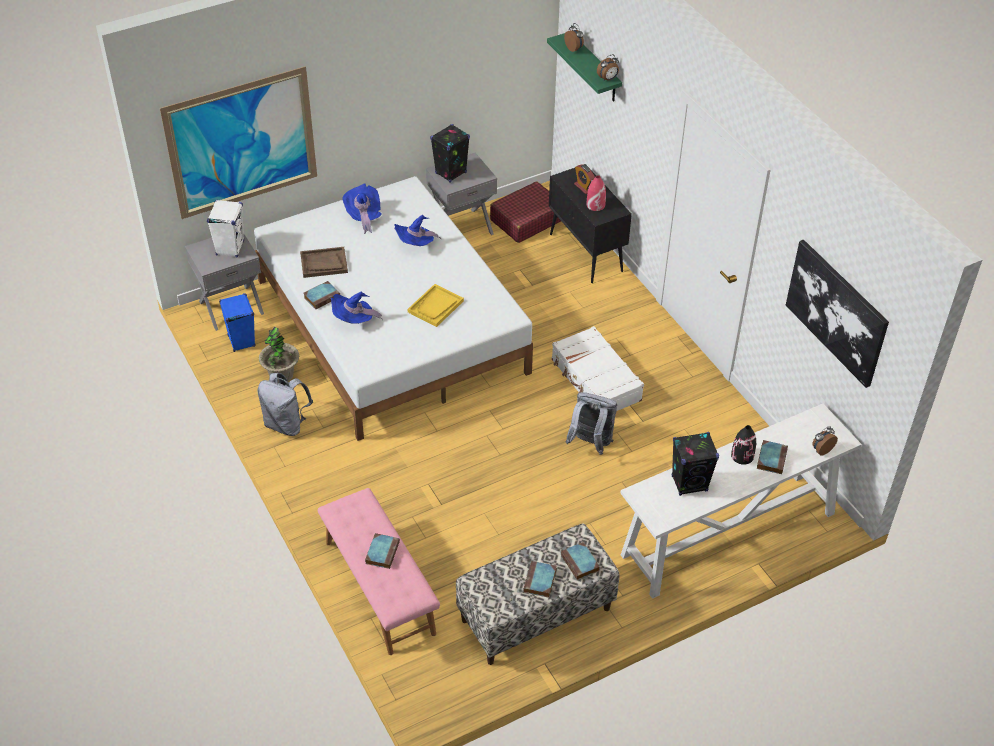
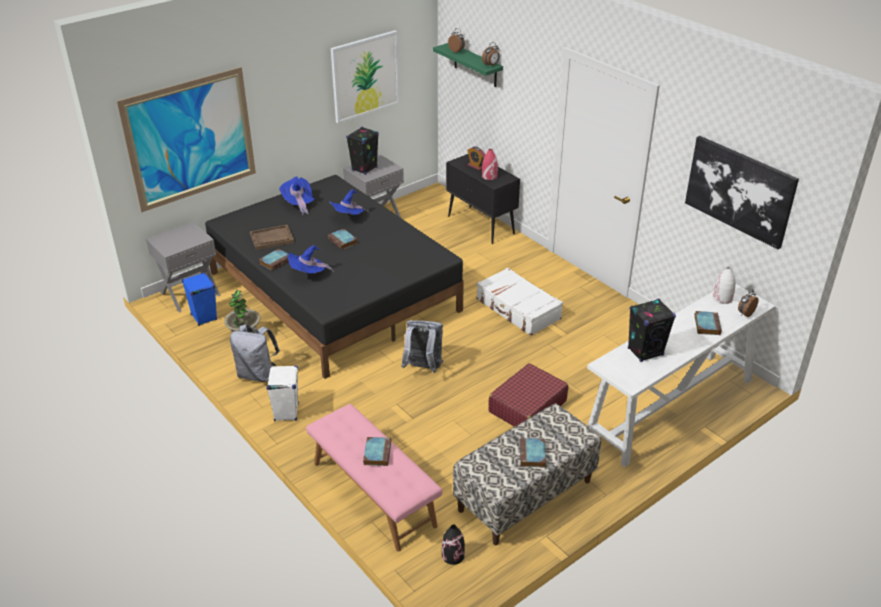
camera: 10 degrees left, 10 degrees down
(230, 248) = (187, 236): white speaker -> white speaker (286, 412)
(391, 325) = (334, 291): white bed -> black bed
(435, 306) = (377, 257): yellow tray -> none
(460, 67) = (365, 76): none -> picture
(526, 220) = (426, 209): red suitcase -> red suitcase (527, 406)
(580, 563) = (564, 435): book -> book (343, 241)
(590, 443) = (529, 355): grey backpack -> grey backpack (423, 368)
(742, 456) = (681, 326): black vase -> black vase (453, 555)
(803, 425) = (722, 298): none -> white vase

